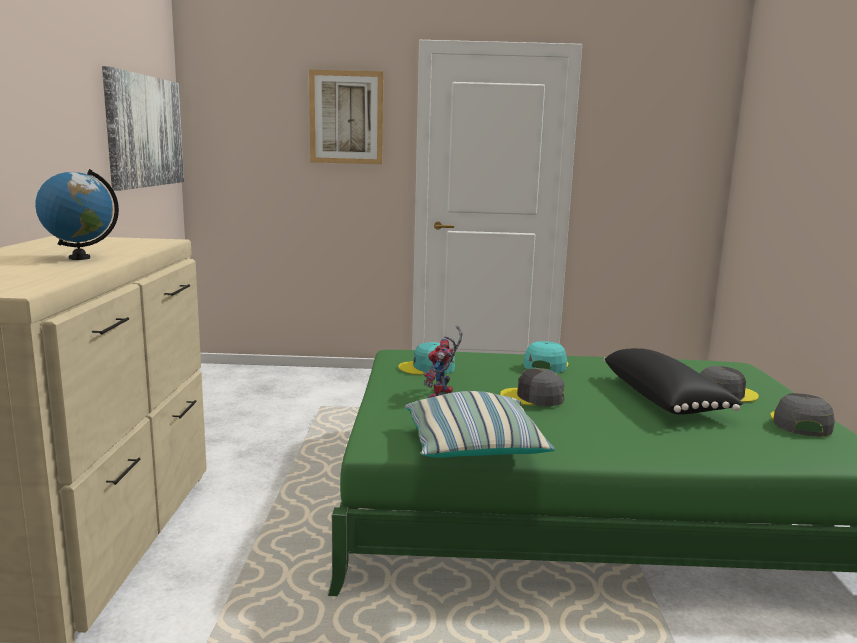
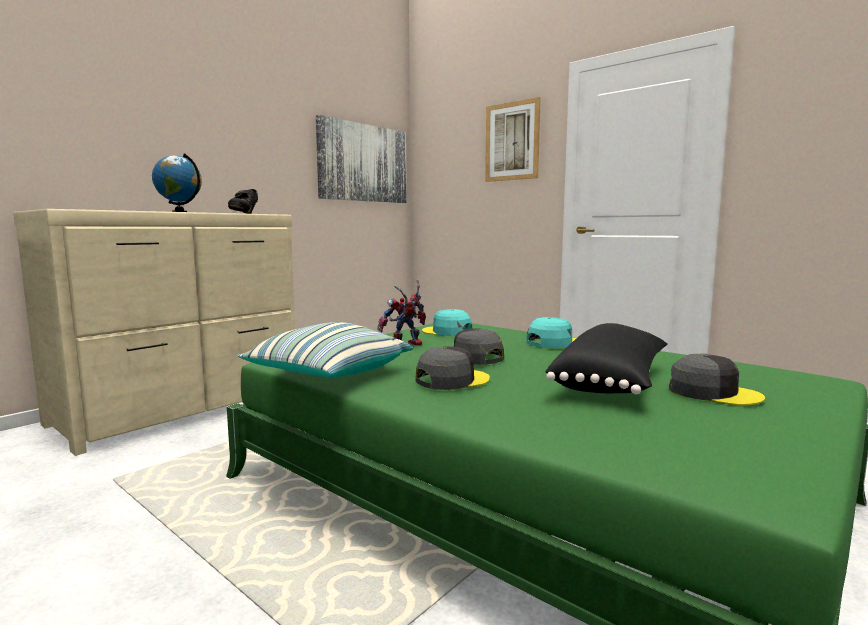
camera: 40 degrees right, 5 degrees down
(135, 245) = (244, 213): none -> black shoe
(800, 423) = (743, 433): grey cap -> grey cap (451, 380)

